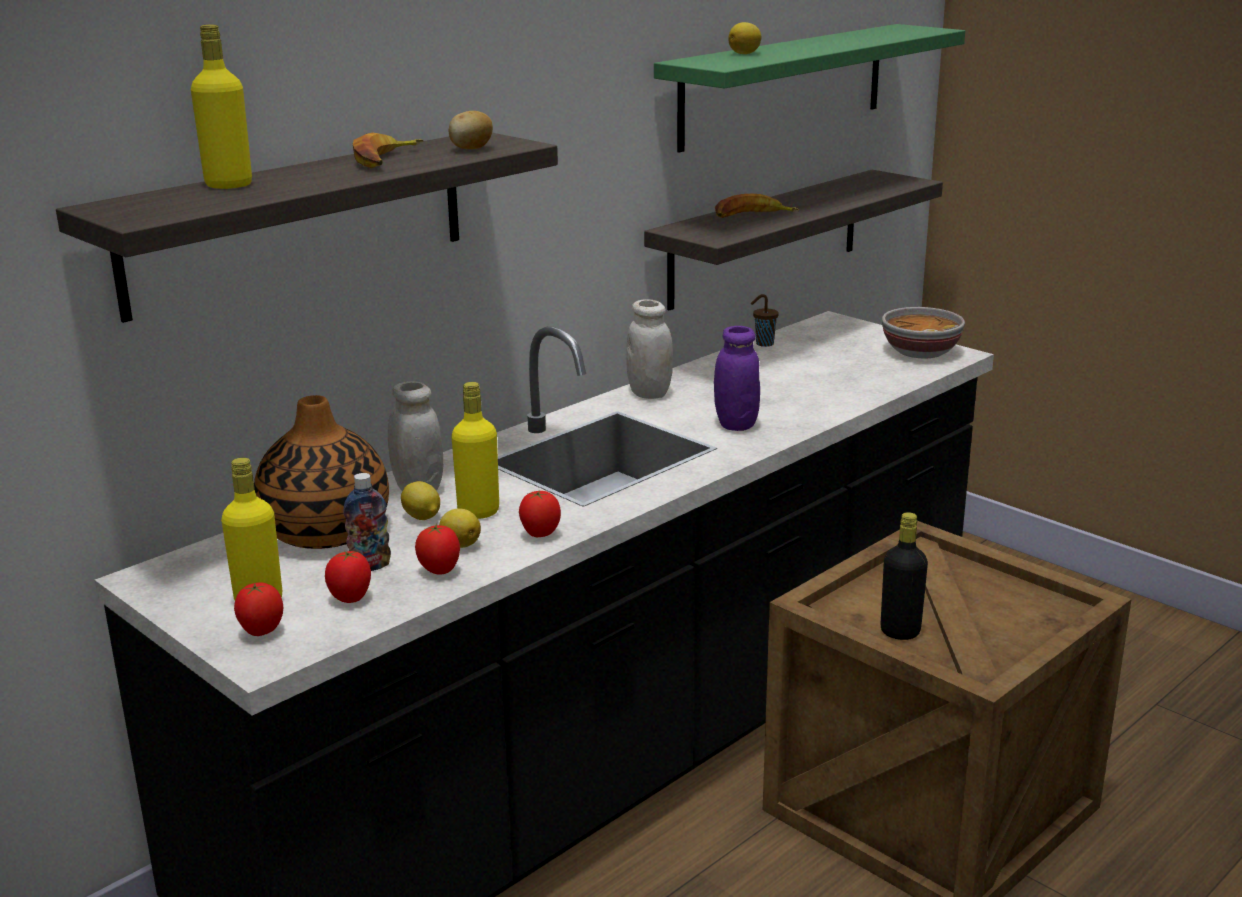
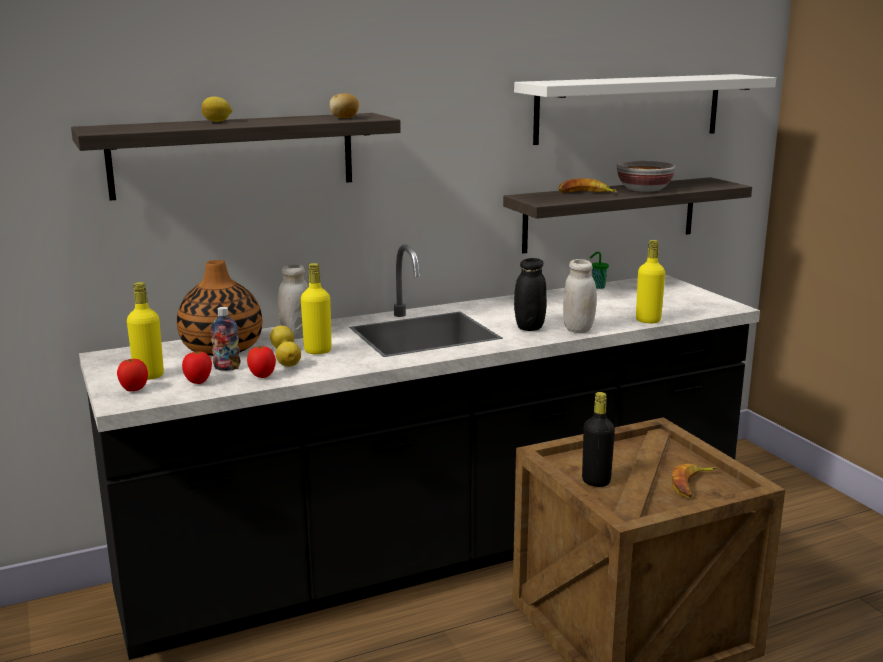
camera: 20 degrees right, 5 degrees down
(229, 185) = (176, 123): yellow bottle -> yellow bottle (648, 320)
(386, 160) = (285, 119): banana -> banana (692, 485)
(540, 535) = (340, 367): tomato -> none
(649, 393) = (491, 304): white jar -> white jar (578, 329)
(736, 424) = (529, 327): purple jar -> black jar
(745, 54) = (584, 80): lemon -> lemon (217, 121)
(763, 344) = (597, 287): brown cup -> green cup
(784, 85) = (628, 108): green shelf -> white shelf
(920, 352) = (705, 303): bowl -> bowl (644, 189)

